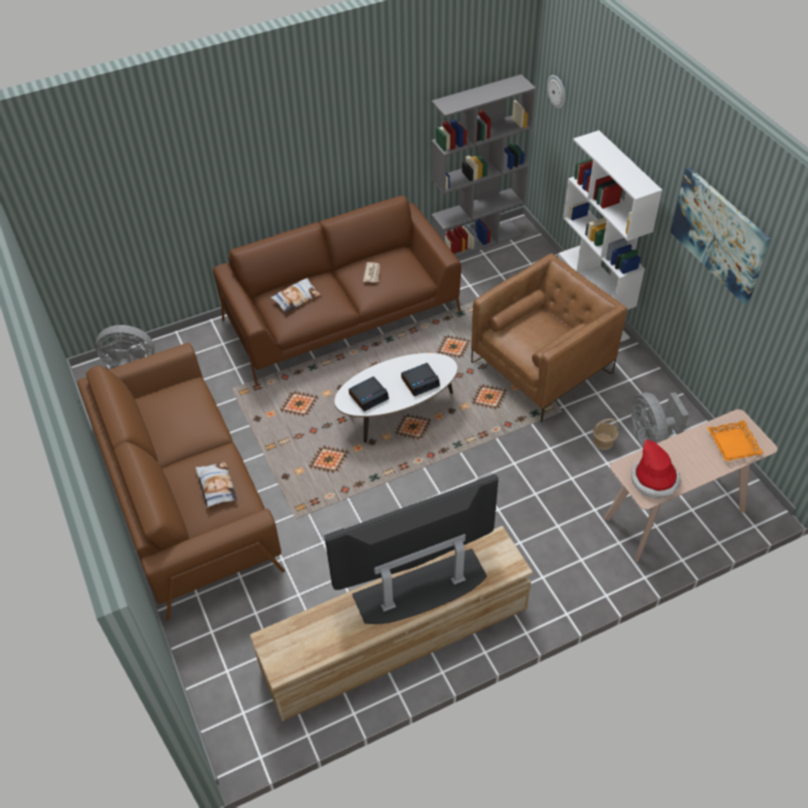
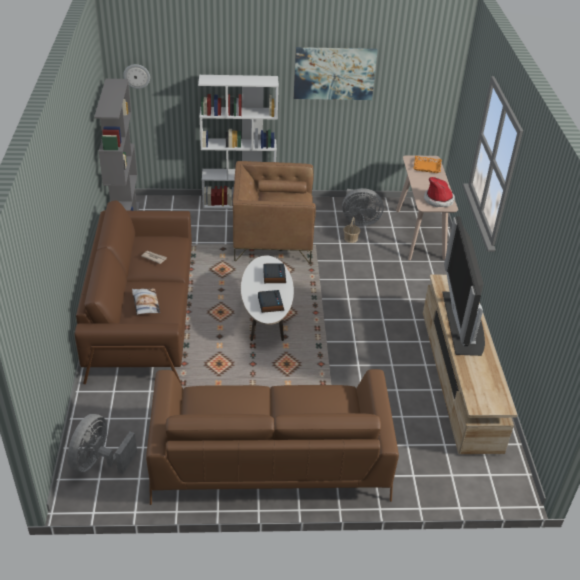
camera: 70 degrees left, 10 degrees down
(216, 486) = (319, 401): pillow -> none
(542, 368) = (272, 239): brown armchair -> brown armchair turned 75 degrees counterclockwise

